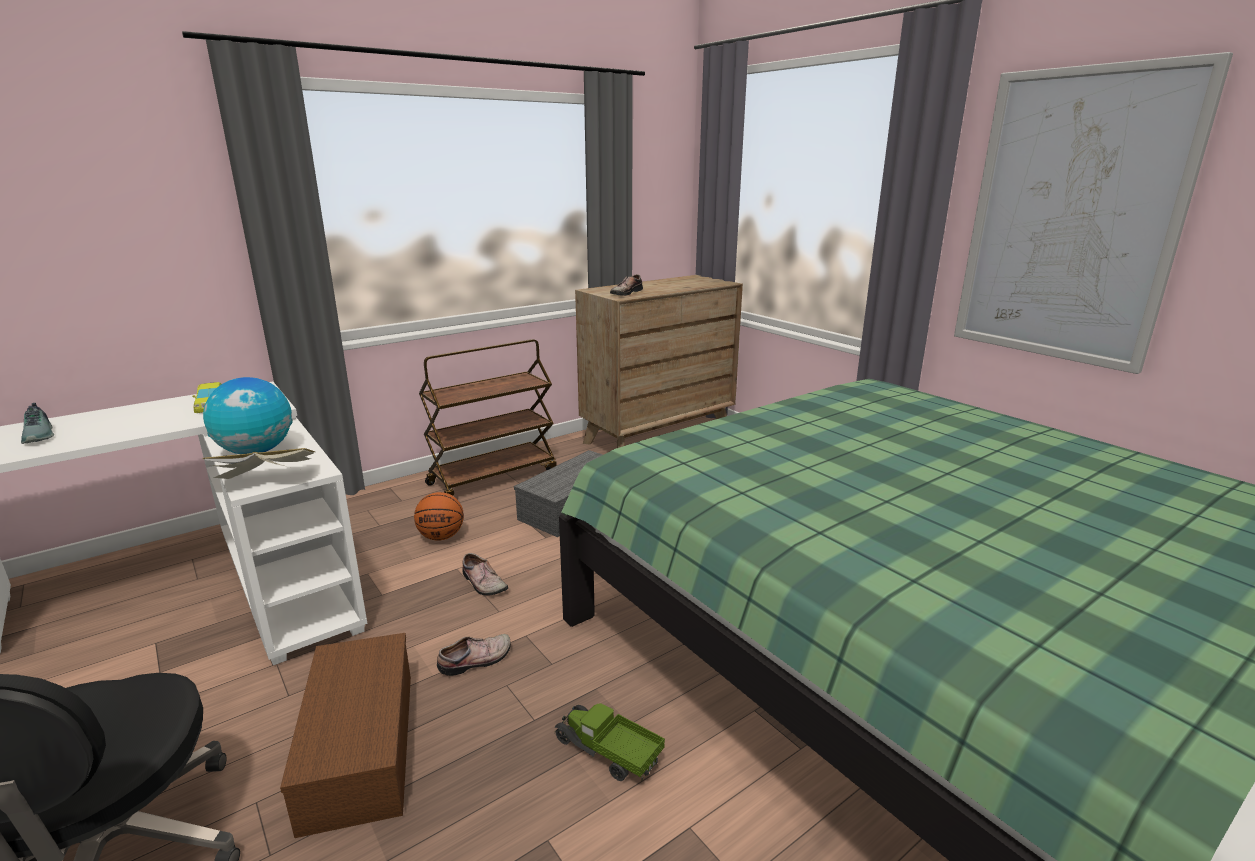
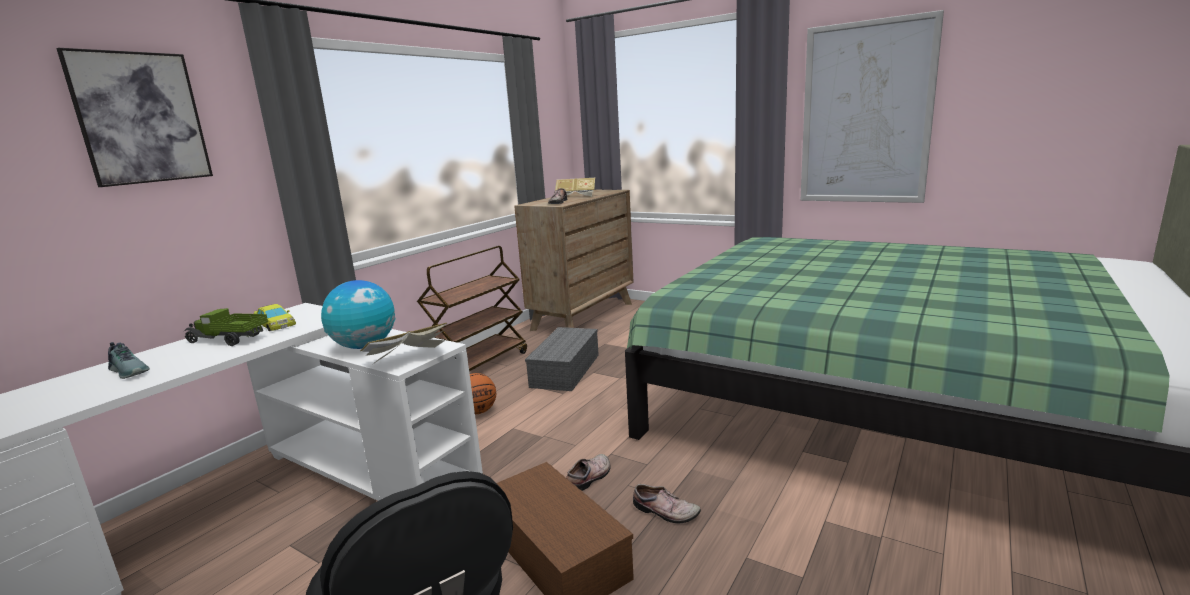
camera: 20 degrees left, 5 degrees down
(99, 170) = (141, 118): none -> picture
(482, 583) = (544, 432): shoe -> shoe (665, 512)
(608, 753) = (736, 500): toy truck -> toy truck (228, 340)
(663, 285) = (576, 196): none -> book

